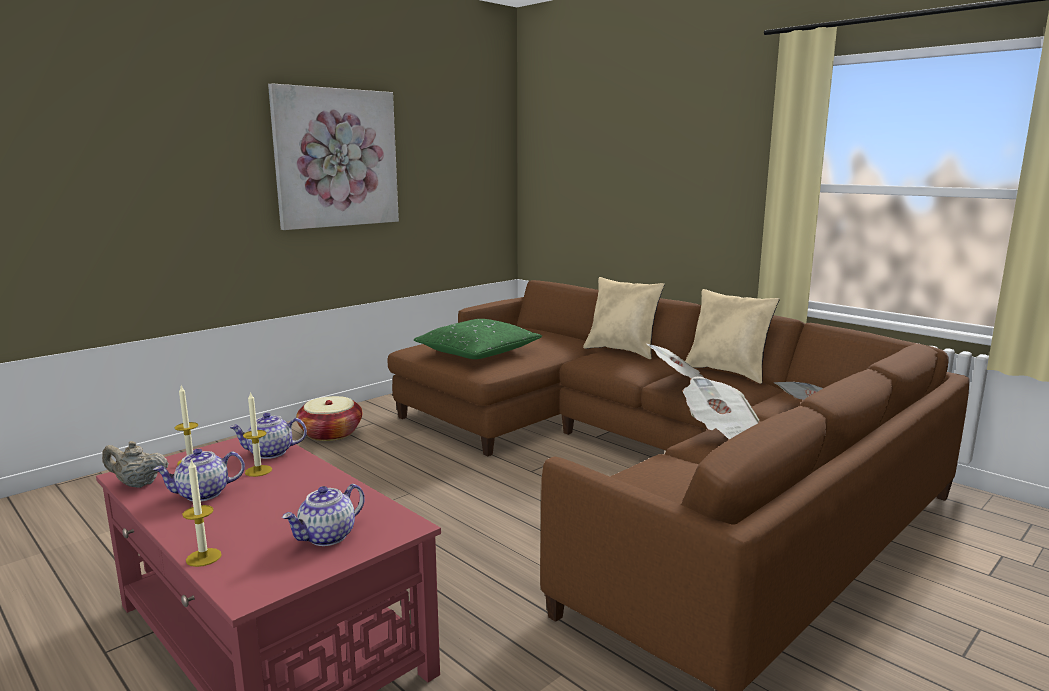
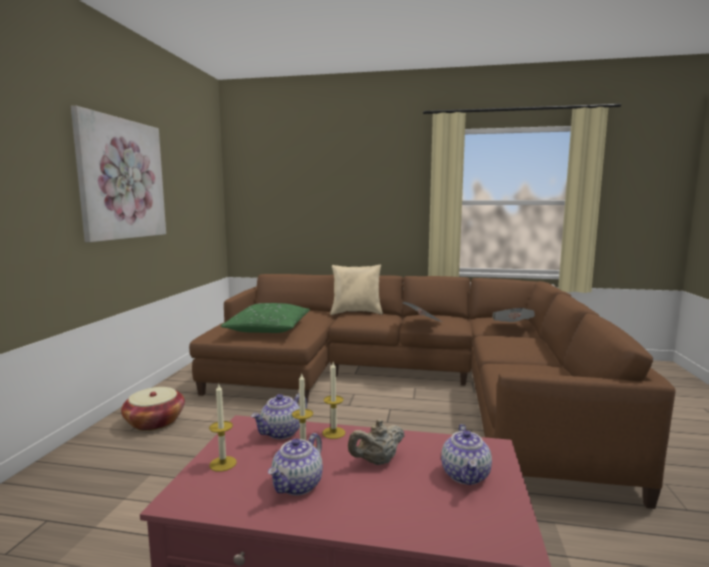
camera: 35 degrees left, 5 degrees down
(137, 484) = (211, 502): beige teapot -> beige teapot (377, 461)
(203, 557) = (419, 534): candle -> candle (333, 433)
(721, 430) = (498, 343): newspaper -> none
(727, 373) = (434, 314): beige pillow -> none

